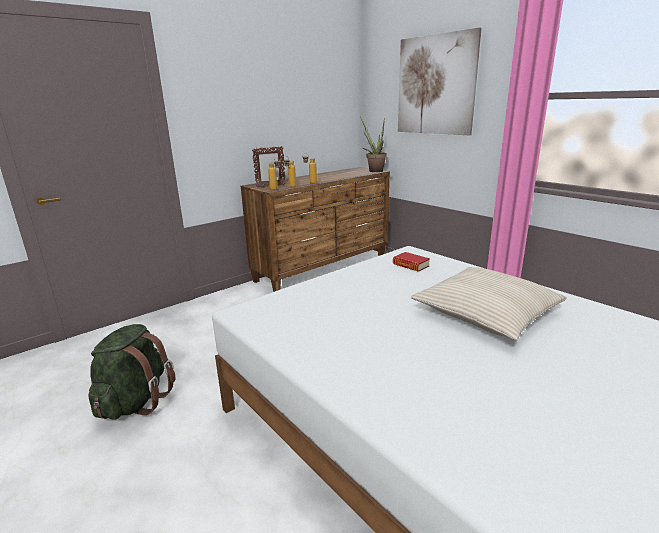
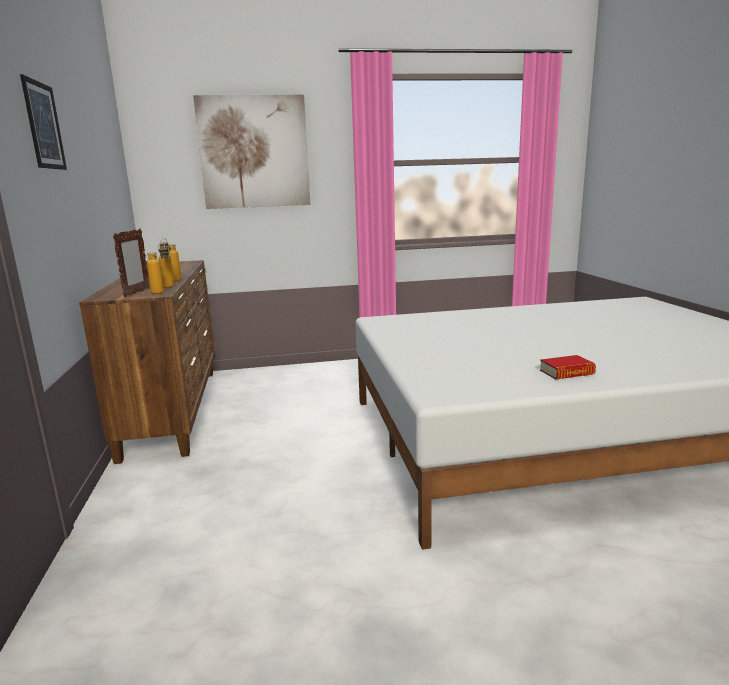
camera: 60 degrees left, 5 degrees down
(136, 401) = (334, 633): green backpack -> none
(231, 83) = (44, 126): none -> picture
(374, 170) = (184, 262): potted plant -> none
(410, 265) = (410, 325): book -> book (566, 372)
(486, 313) = (530, 326): beige pillow -> none

